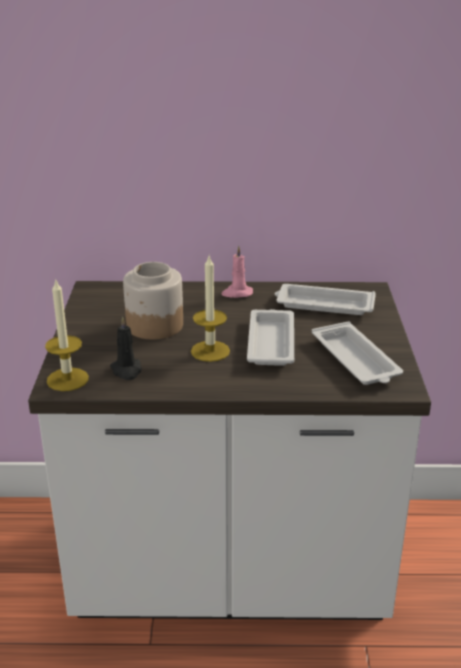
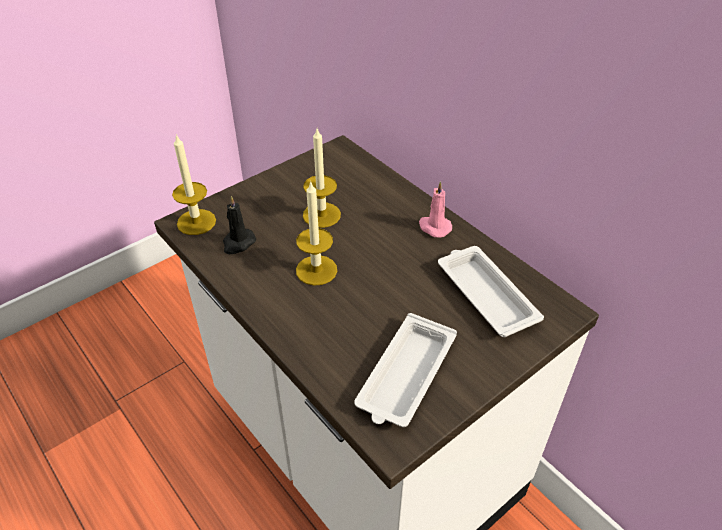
camera: 50 degrees right, 15 degrees up
(154, 325) = (321, 215): jar -> candle
(271, 342) = (373, 298): white tray -> none

